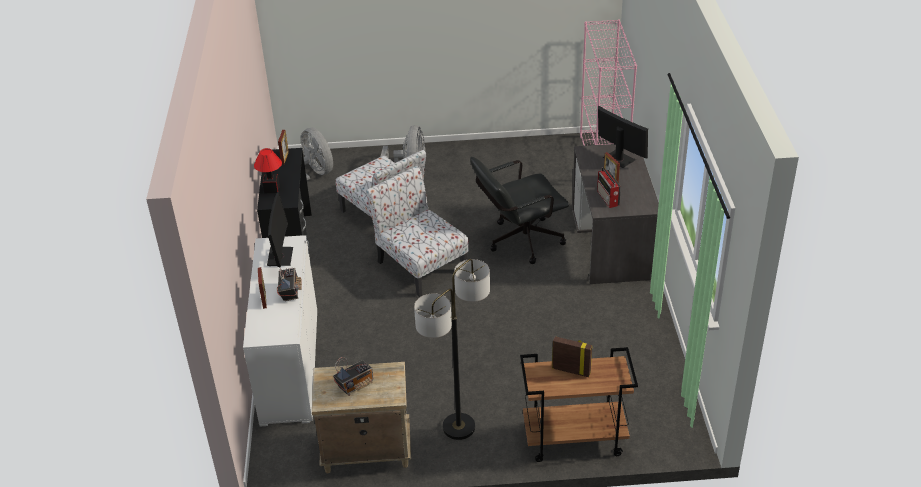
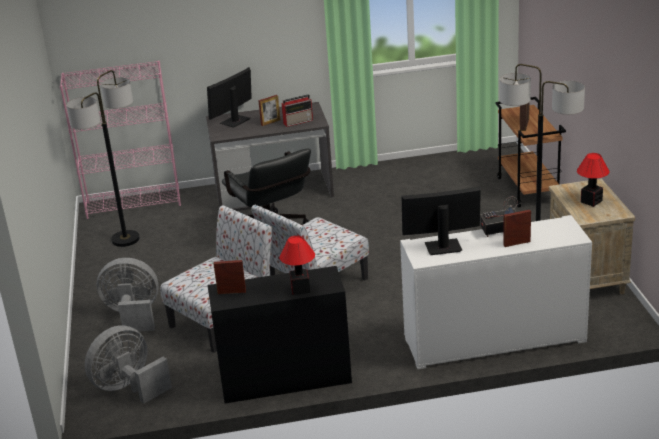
camera: 95 degrees left, 10 degrees down
(356, 385) = (591, 202): radio -> table lamp
(535, 159) = (125, 239): none -> floor lamp

